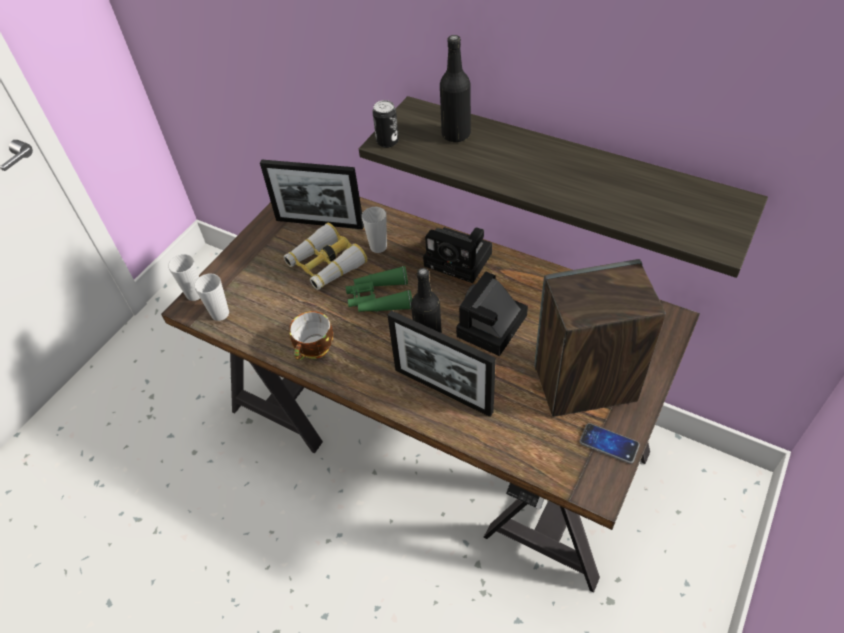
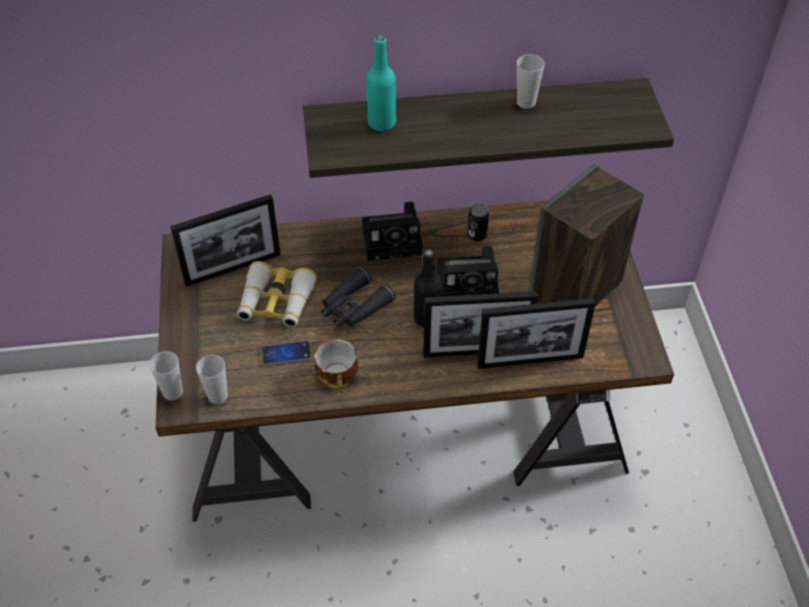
camera: 40 degrees left, 0 degrees up
(378, 247) = (311, 263): cup -> cup (526, 103)
(379, 298) = (354, 307): green binoculars -> black binoculars
(387, 141) = (329, 153): can -> can (477, 235)
(456, 134) = (381, 123): black bottle -> turquoise bottle
(483, 426) = (530, 360): none -> picture frame
(491, 328) = (470, 284): camera -> camera turned 90 degrees counterclockwise
(609, 444) = (627, 323): phone -> phone (286, 354)

